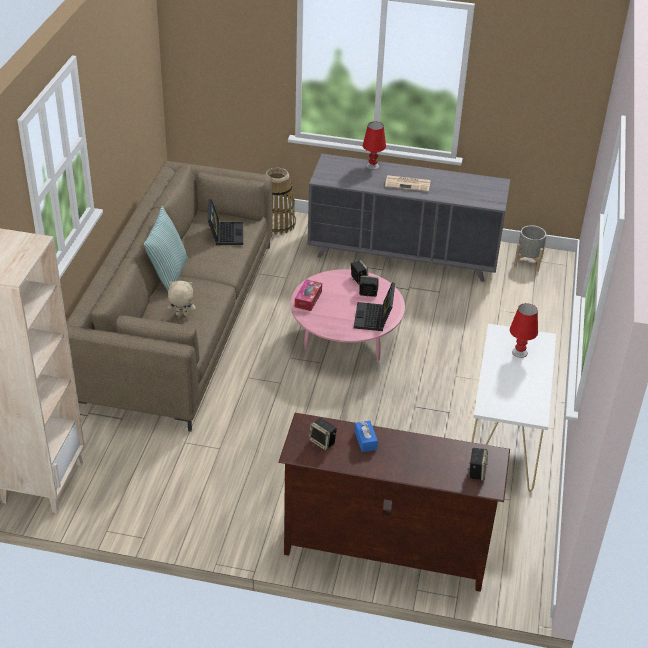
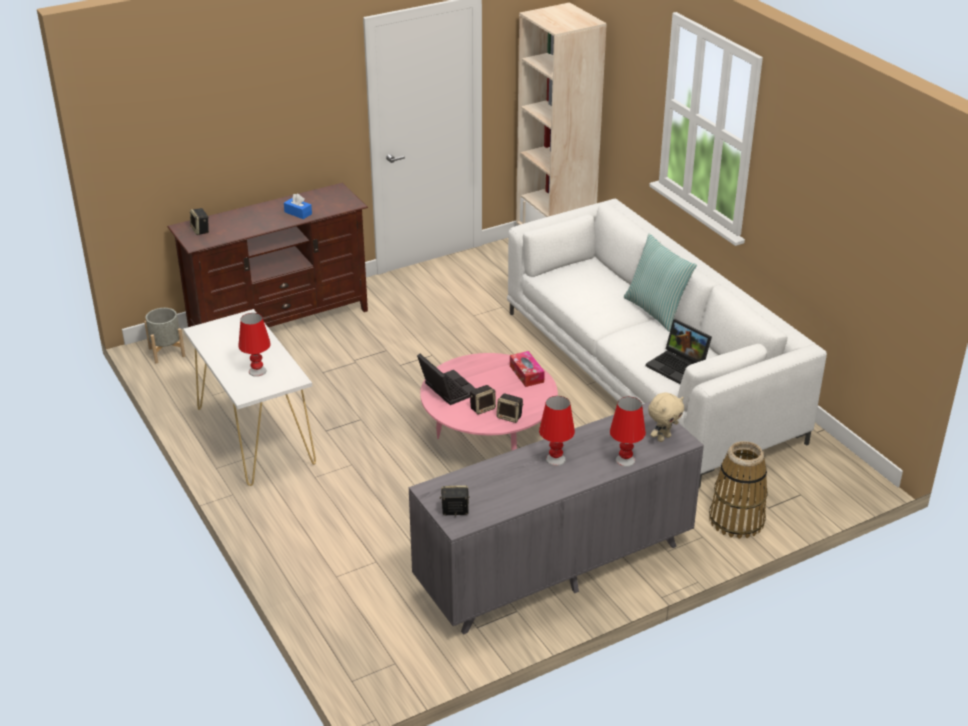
camera: 140 degrees right, 5 degrees down
(180, 321) = (648, 375): brown sofa -> white sofa
(181, 315) = (590, 289): beige plush toy -> beige plush toy (663, 437)
(323, 442) = (326, 200): speaker -> speaker (454, 511)
(408, 184) = (555, 459): newspaper -> red table lamp
(528, 262) = (404, 653): grey planter -> grey planter (167, 352)

